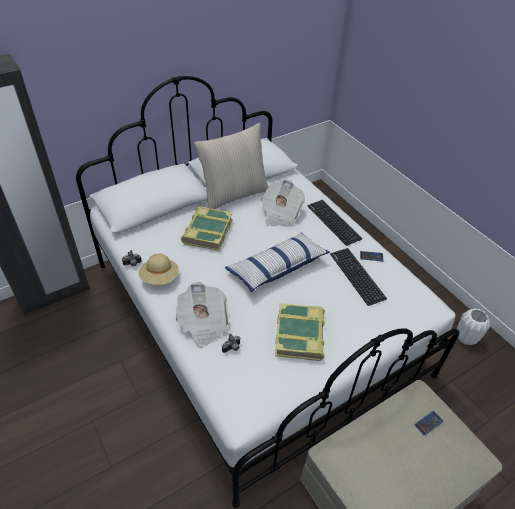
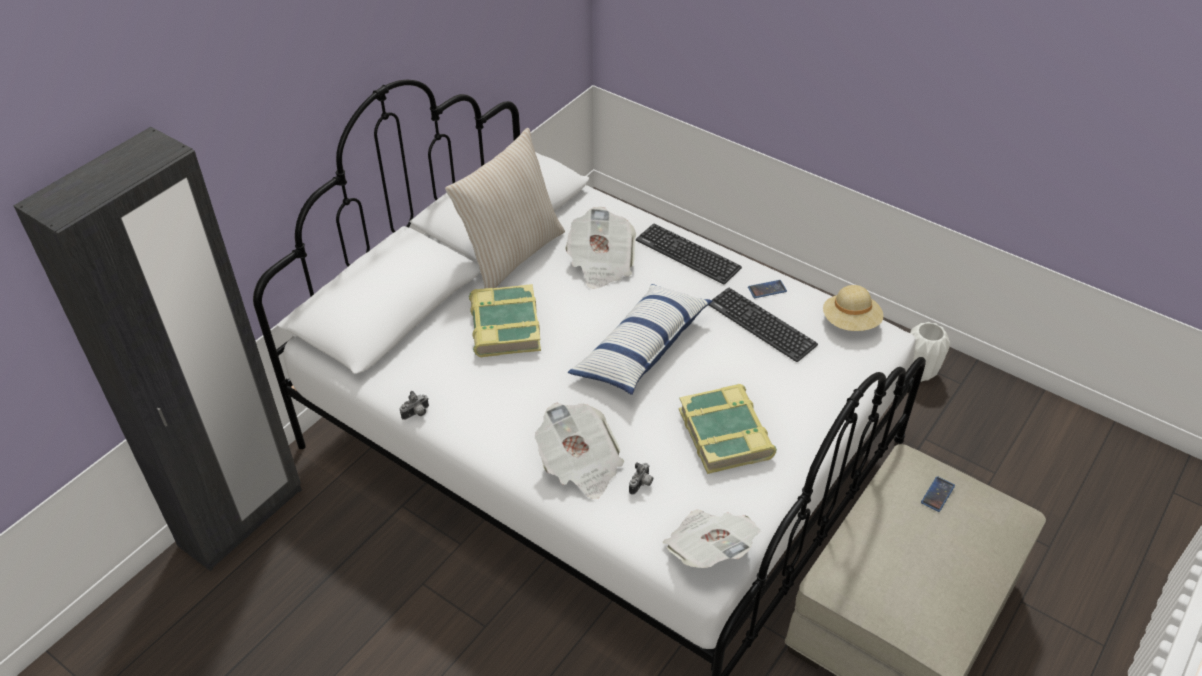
camera: 20 degrees left, 0 degrees up
(160, 278) = (473, 420): beige hat -> beige hat (850, 322)
(250, 405) = (708, 550): none -> newspaper

